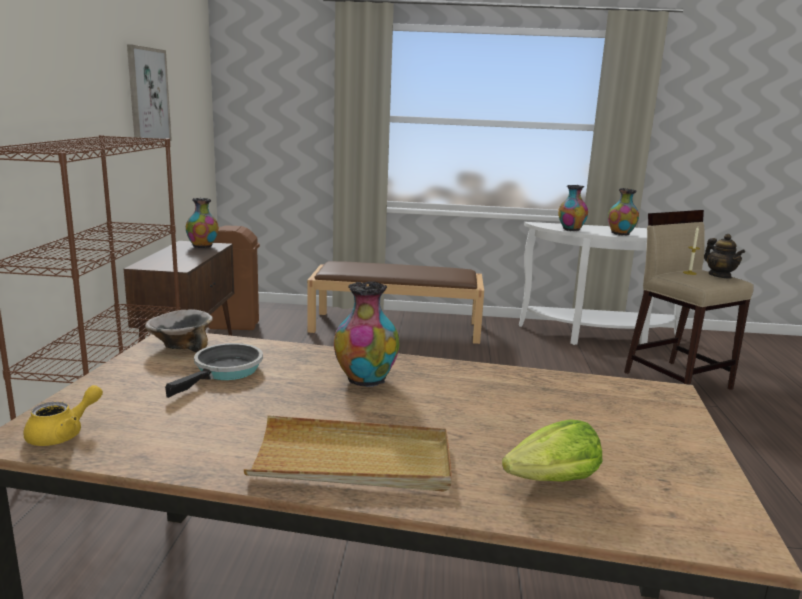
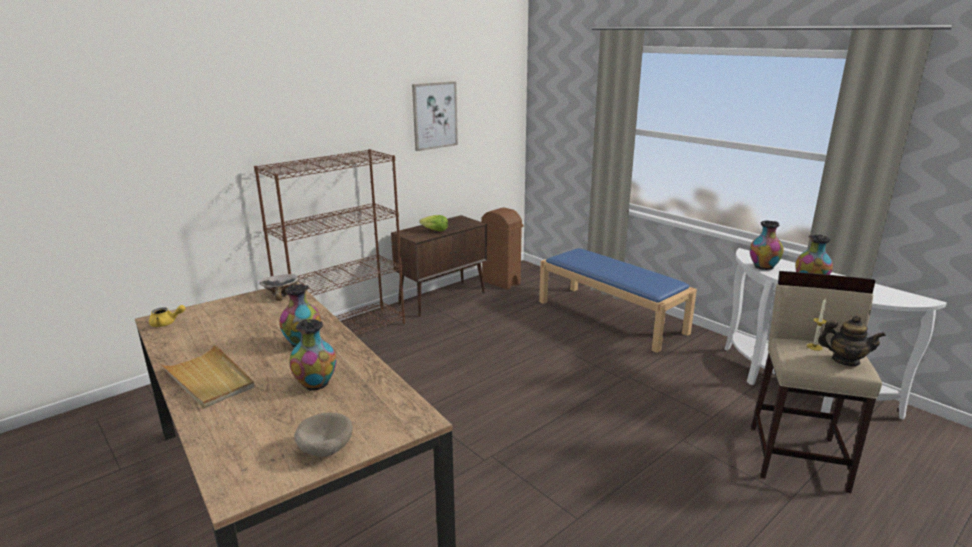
camera: 45 degrees right, 5 degrees up
(203, 246) = (463, 223): vase -> vase (316, 384)
(225, 372) = (265, 315): frying pan -> none
(397, 327) = (611, 317): brown bench -> blue bench
(553, 481) = (244, 428): lettuce -> lettuce (434, 230)
(675, 453) = (324, 449): none -> beige bowl
(720, 276) = (845, 360): teapot -> teapot turned 90 degrees counterclockwise

